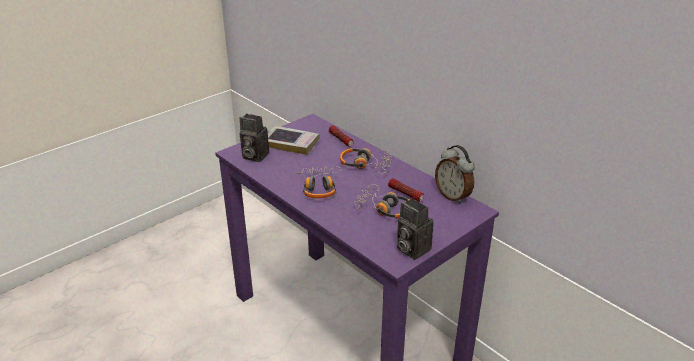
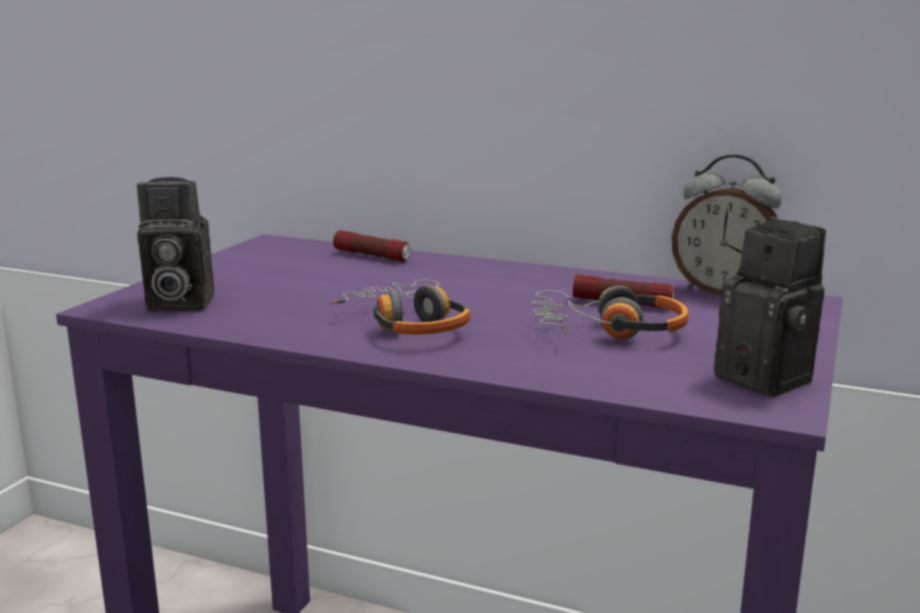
camera: 25 degrees left, 15 degrees down
(291, 143) = (257, 275): book -> none
(365, 165) = (474, 279): headphones -> none
(411, 249) = (770, 379): camera -> camera turned 150 degrees counterclockwise

